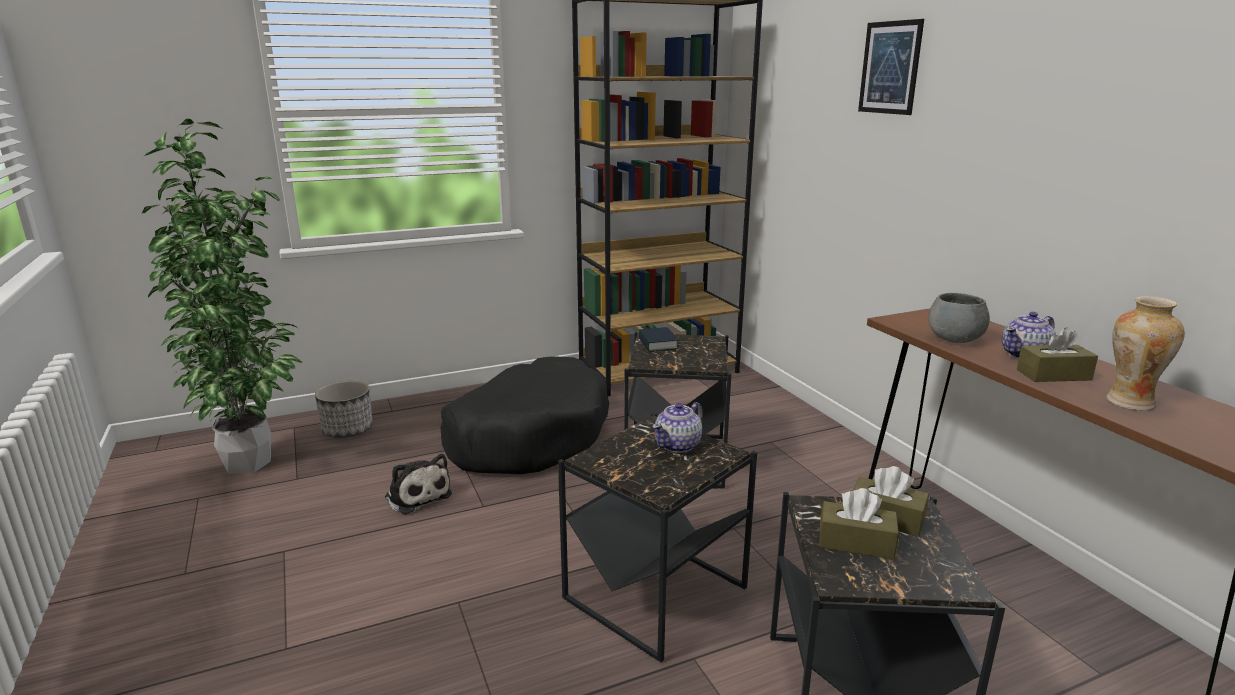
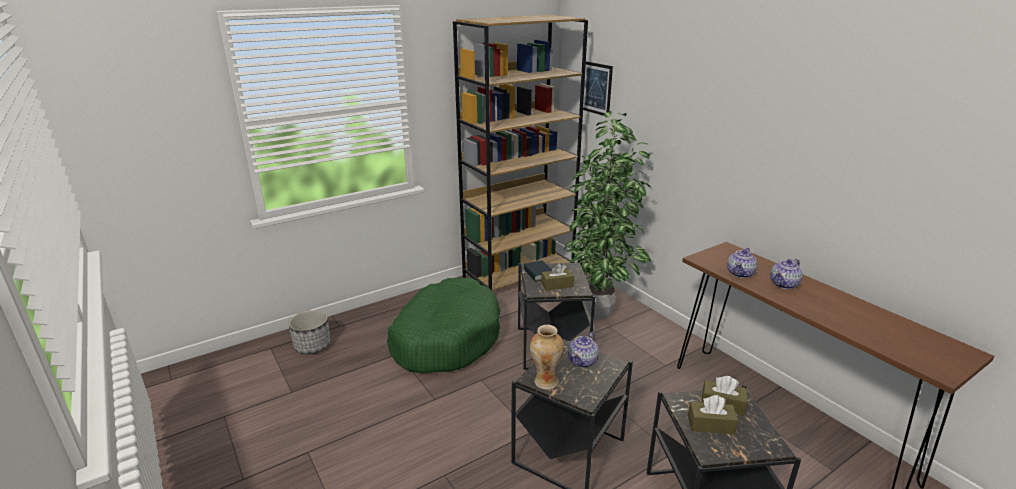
camera: 10 degrees left, 5 degrees up
(254, 464) = (254, 383): potted plant -> potted plant (601, 313)
(417, 495) = (385, 395): plush toy -> none
(528, 436) = (445, 338): black dog bed -> green dog bed
(890, 67) = (684, 82): picture -> picture (596, 88)
(955, 339) = (740, 273): grey bowl -> teapot
(1053, 375) = (804, 300): brown tissue box -> brown tissue box (557, 285)
(1128, 402) = (849, 319): vase -> vase (545, 382)

